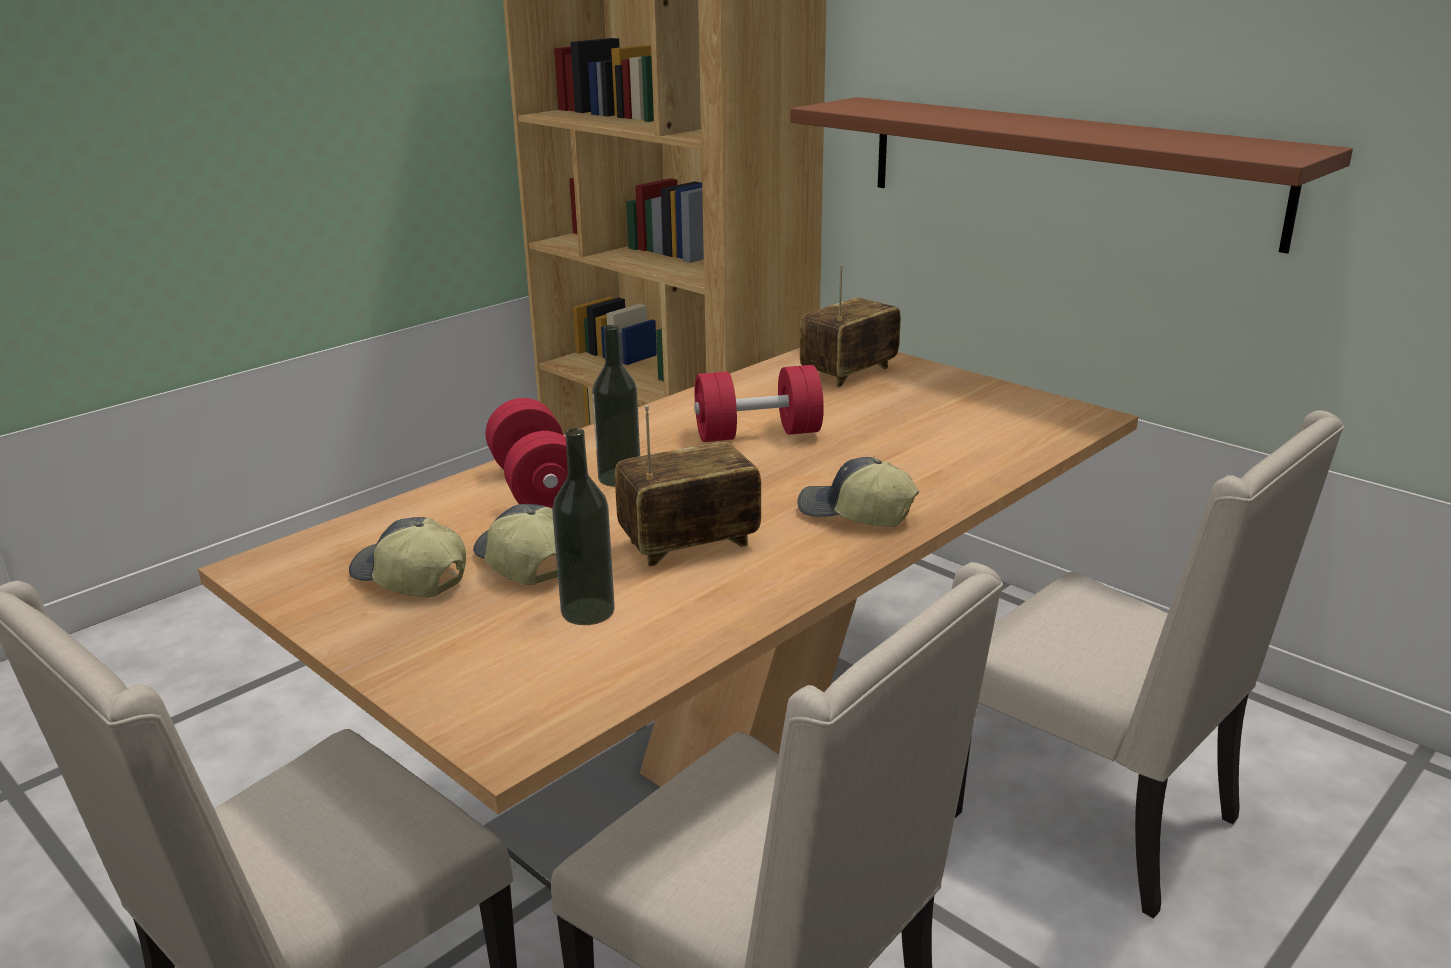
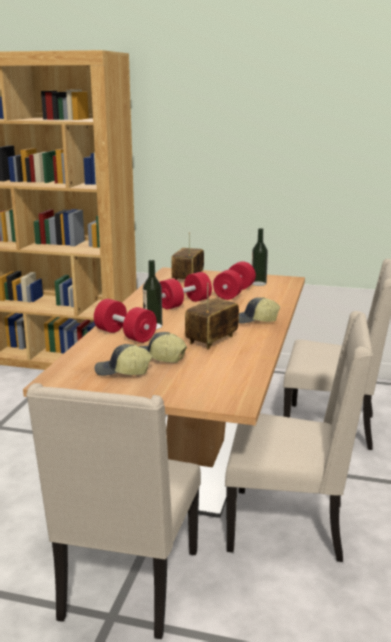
camera: 30 degrees left, 5 degrees down
(587, 611) = (207, 366): bottle -> bottle (258, 283)
(905, 428) = (234, 293): none -> red dumbbell
(1064, 168) = (247, 188): brown shelf -> none

